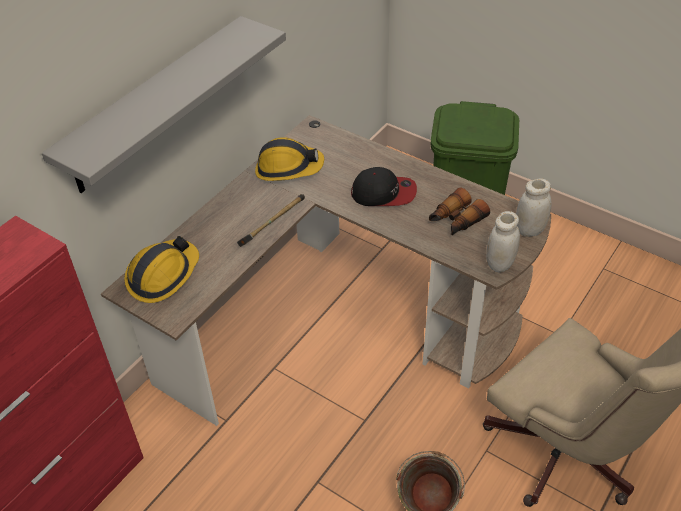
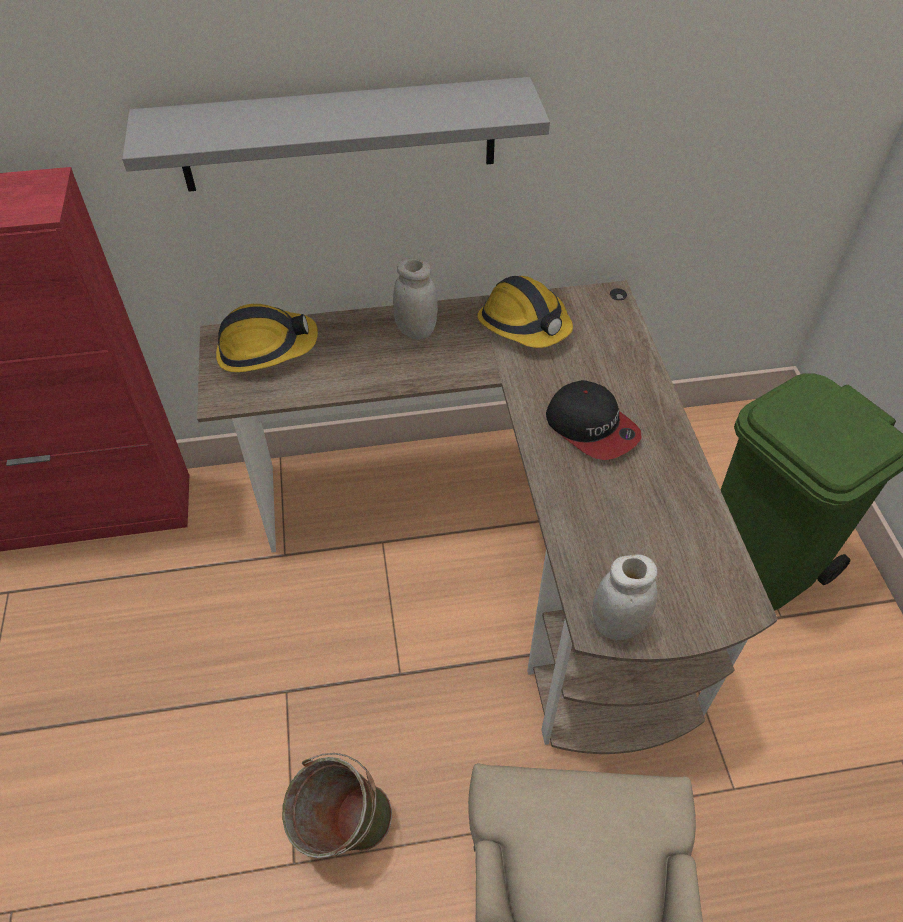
camera: 45 degrees right, 5 degrees up
(271, 228) = (423, 376): hammer -> none
(456, 220) = (635, 526): binoculars -> none
(529, 230) = (717, 615): white jar -> white jar (416, 330)

